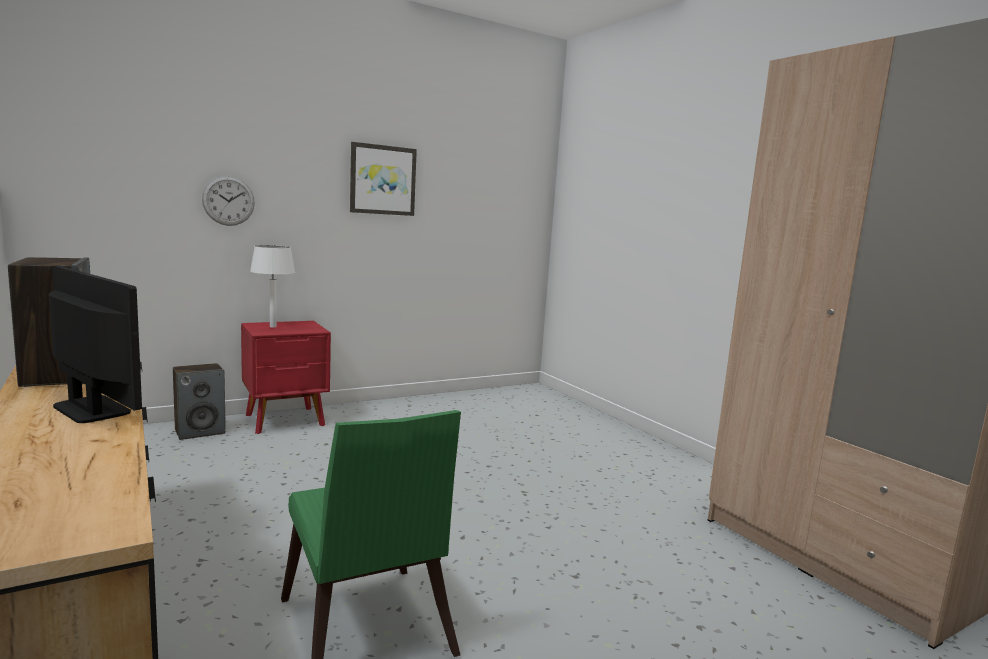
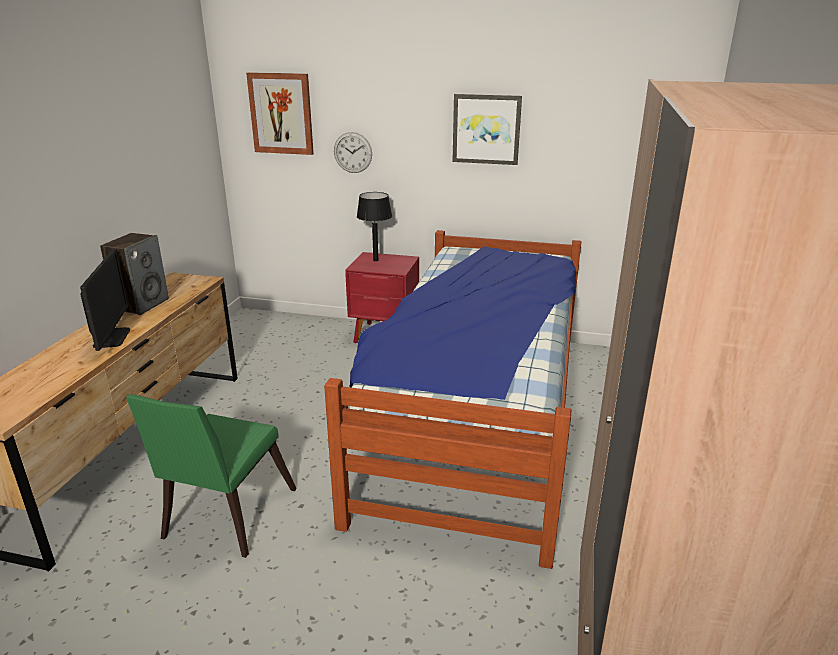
camera: 45 degrees right, 15 degrees up
(122, 147) = (281, 113): none -> picture
(200, 431) = (325, 330): speaker -> none
(272, 326) = (375, 260): white table lamp -> black table lamp
(475, 455) = (475, 416): none -> bed

